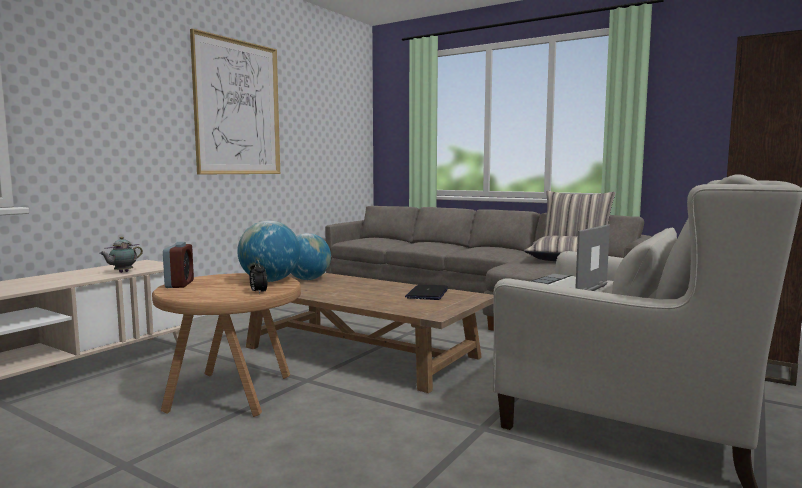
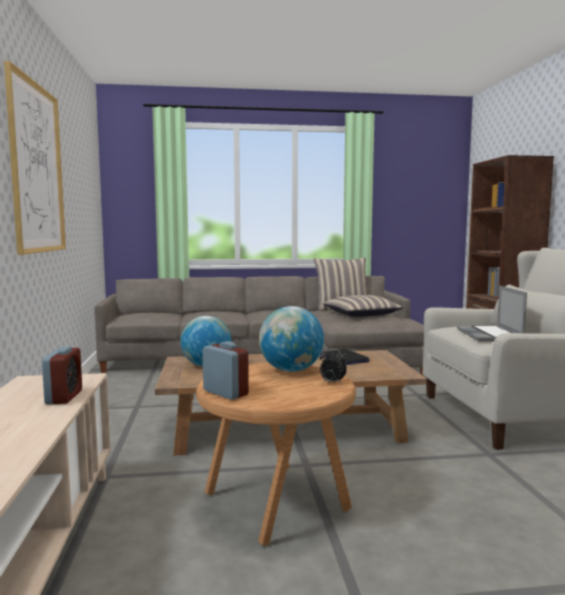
camera: 40 degrees left, 0 degrees up
(122, 272) = (64, 397): teapot -> alarm clock

